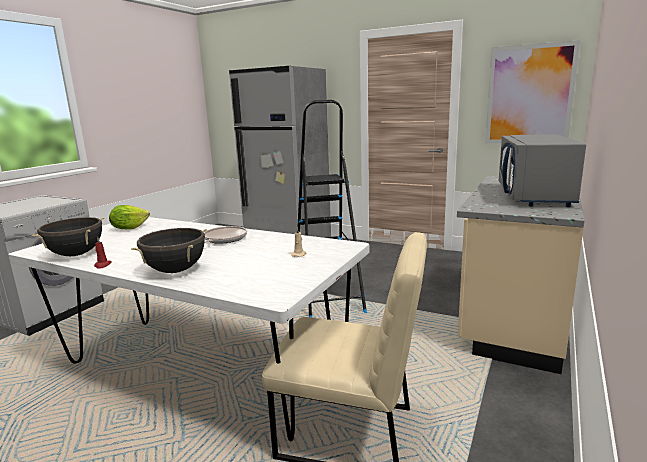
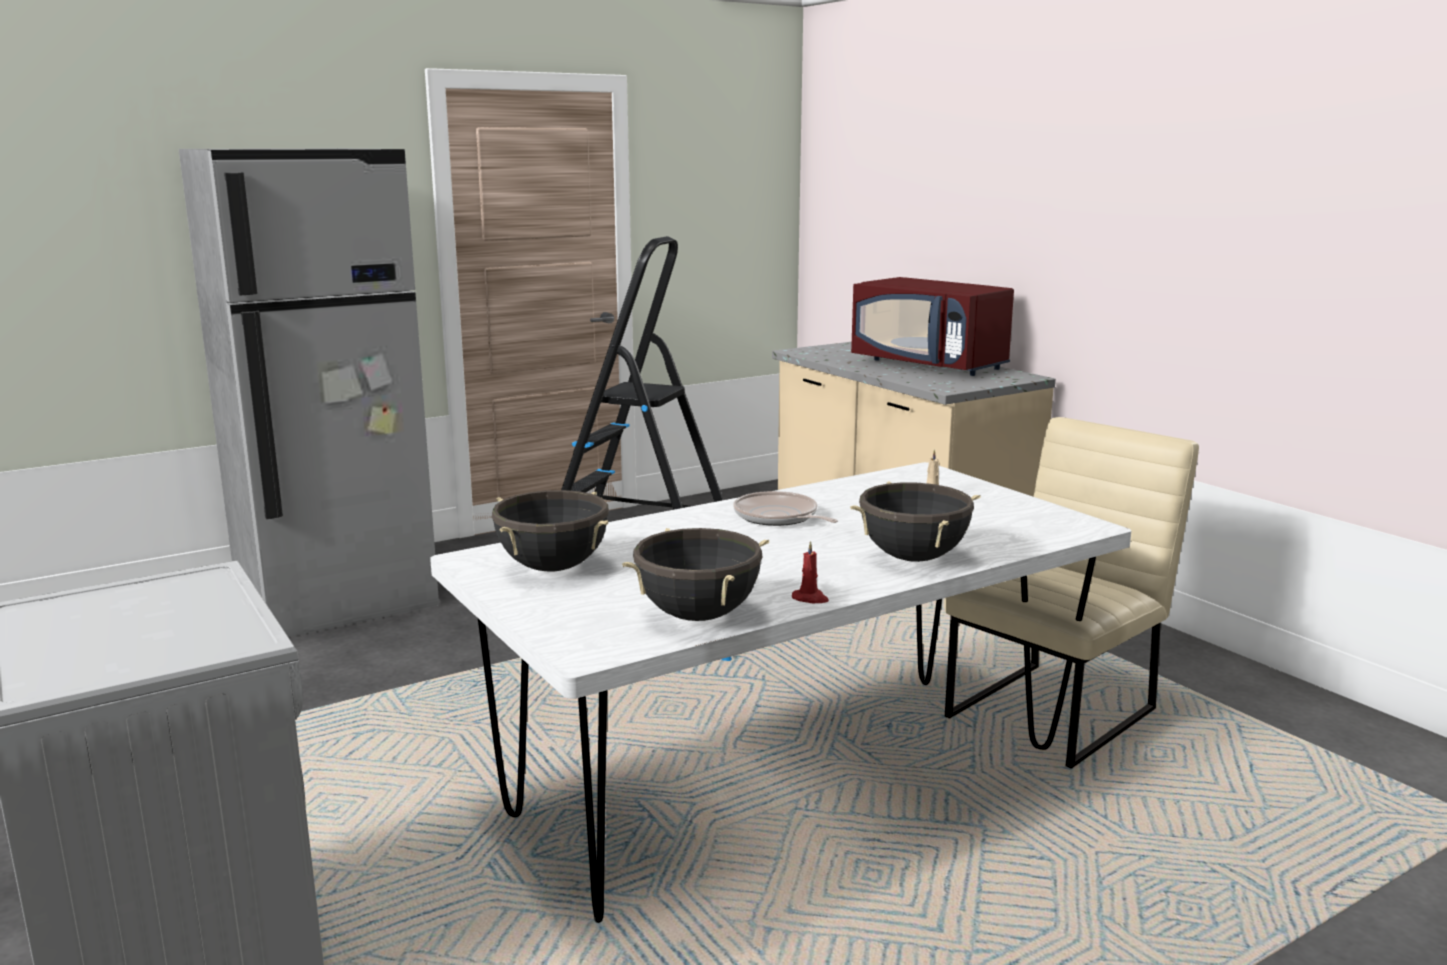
camera: 60 degrees left, 0 degrees up
(129, 228) = (553, 568): lettuce -> black cooking pot
(529, 95) = (731, 213): picture -> none
(534, 196) = (930, 365): grey microwave -> red microwave

